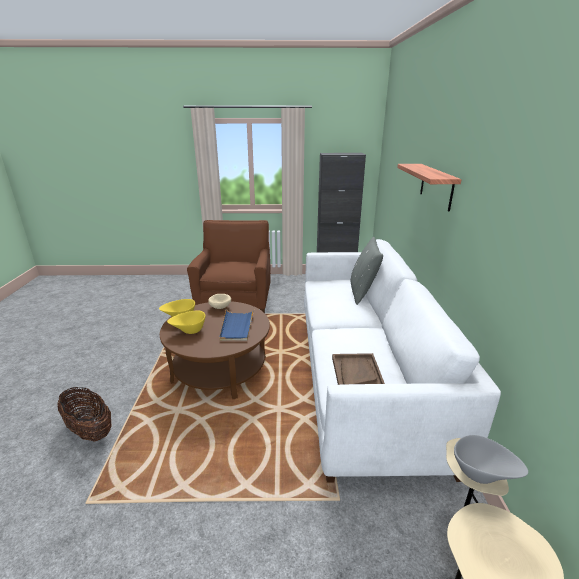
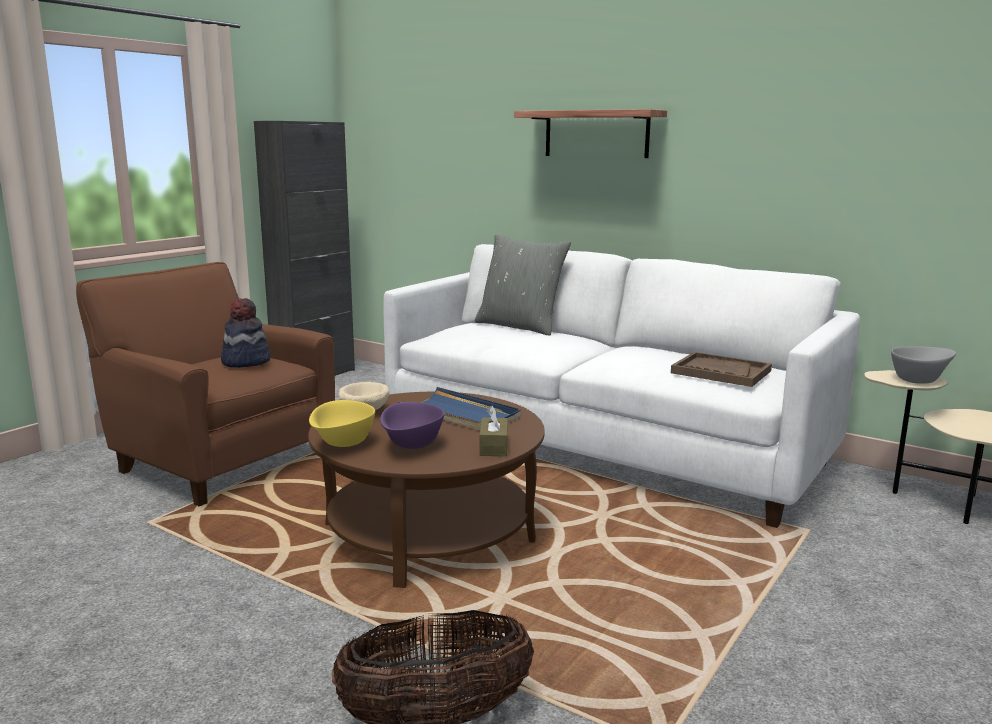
camera: 55 degrees left, 10 degrees down
(189, 330) = (410, 446): yellow bowl -> purple bowl
(204, 348) = (493, 446): none -> brown tissue box
(236, 267) = (245, 361): none -> hat

